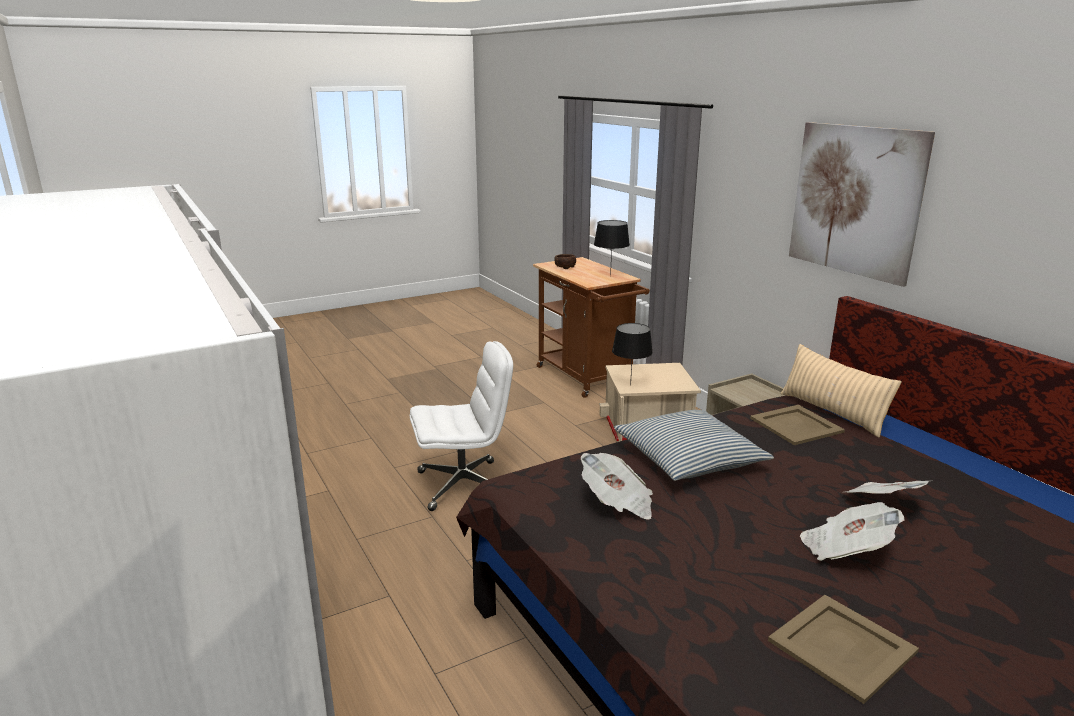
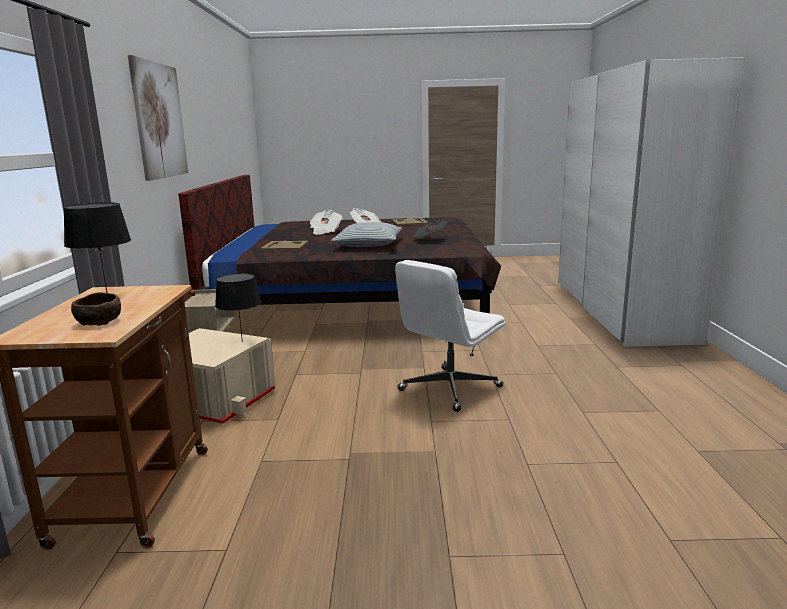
camera: 150 degrees left, 5 degrees down
(464, 485) = (449, 389): white office chair -> white office chair turned 60 degrees counterclockwise
(832, 412) = (247, 249): beige pillow -> none

